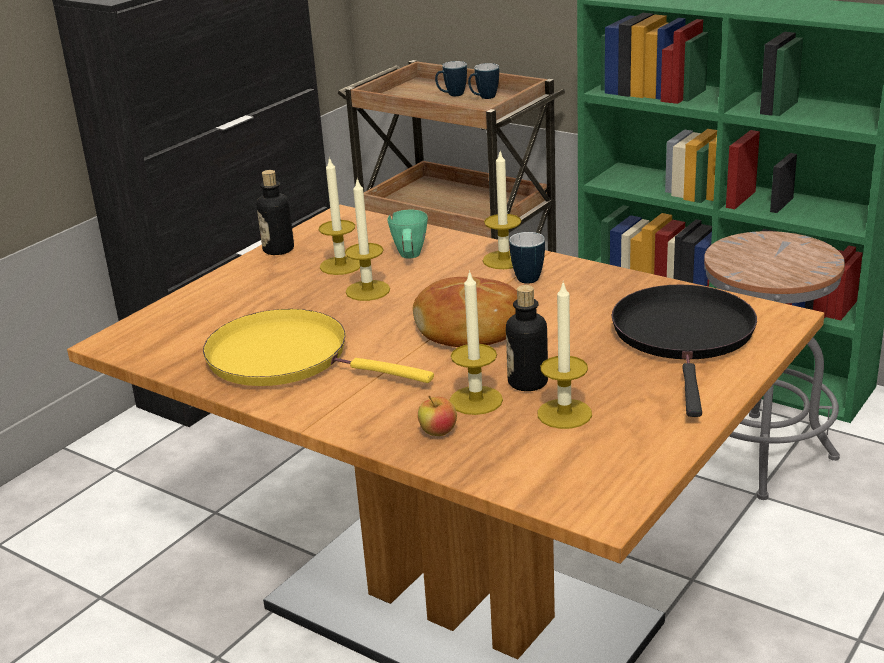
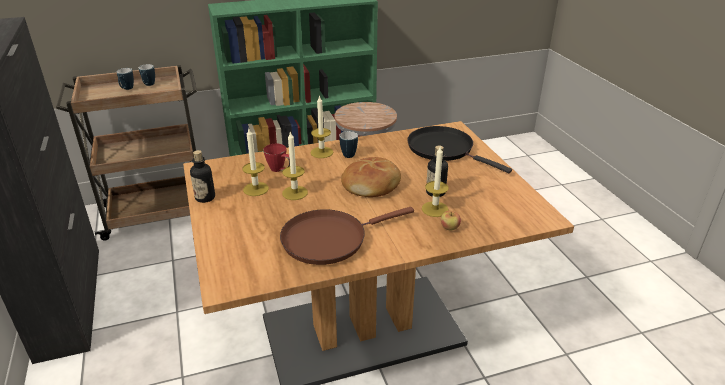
camera: 55 degrees left, 5 degrees up
(287, 358) = (329, 239): yellow frying pan -> brown frying pan
(410, 258) = (280, 170): green mug -> red mug
(564, 414) = (470, 195): candle -> none

